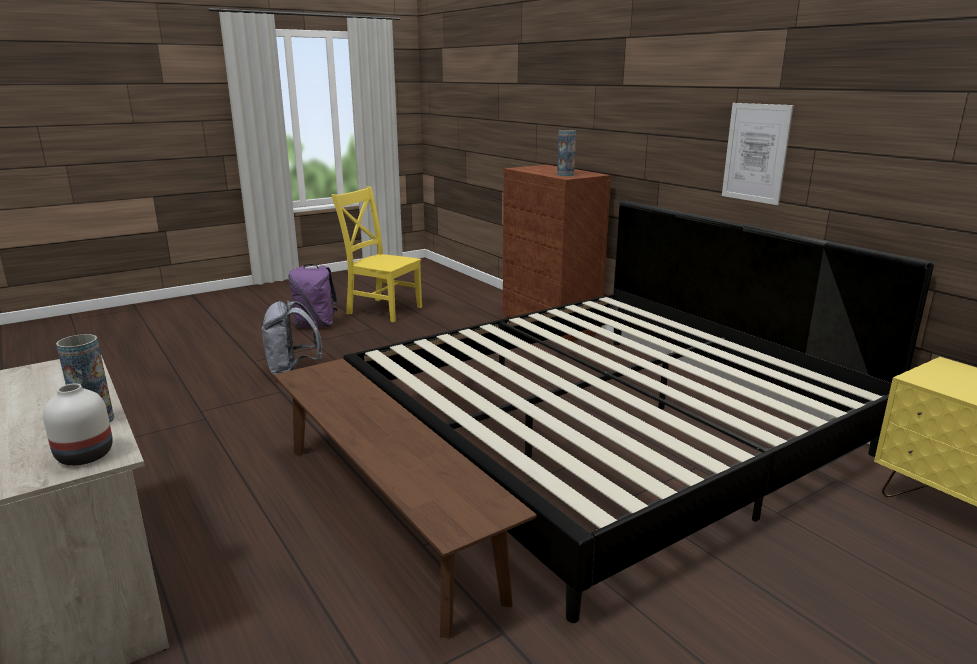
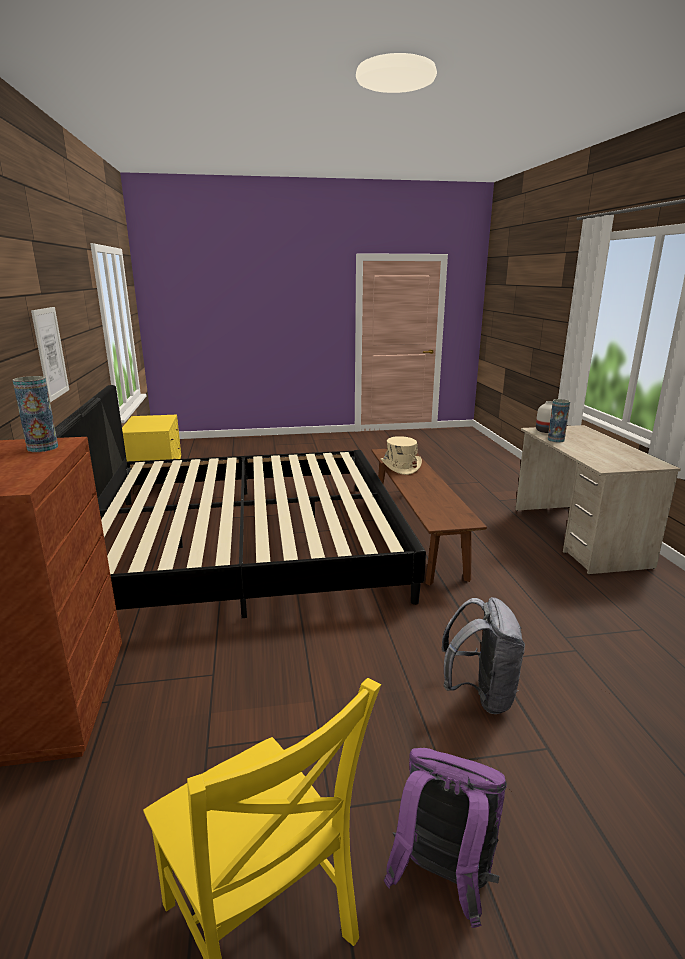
camera: 155 degrees left, 0 degrees up
(429, 460) = (400, 467): none -> beige hat

